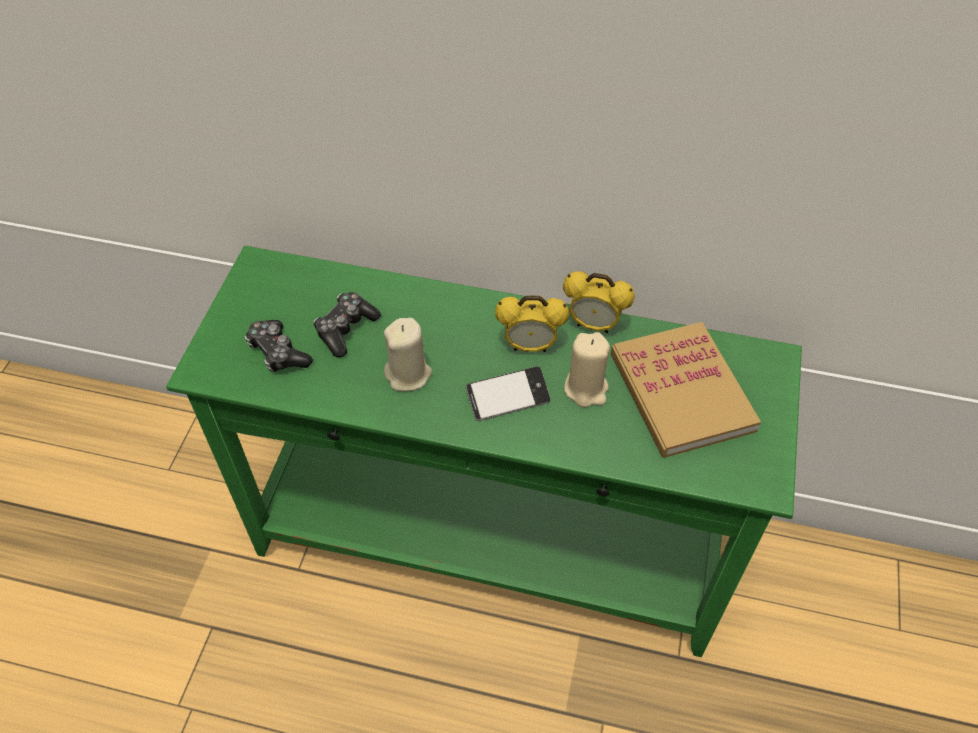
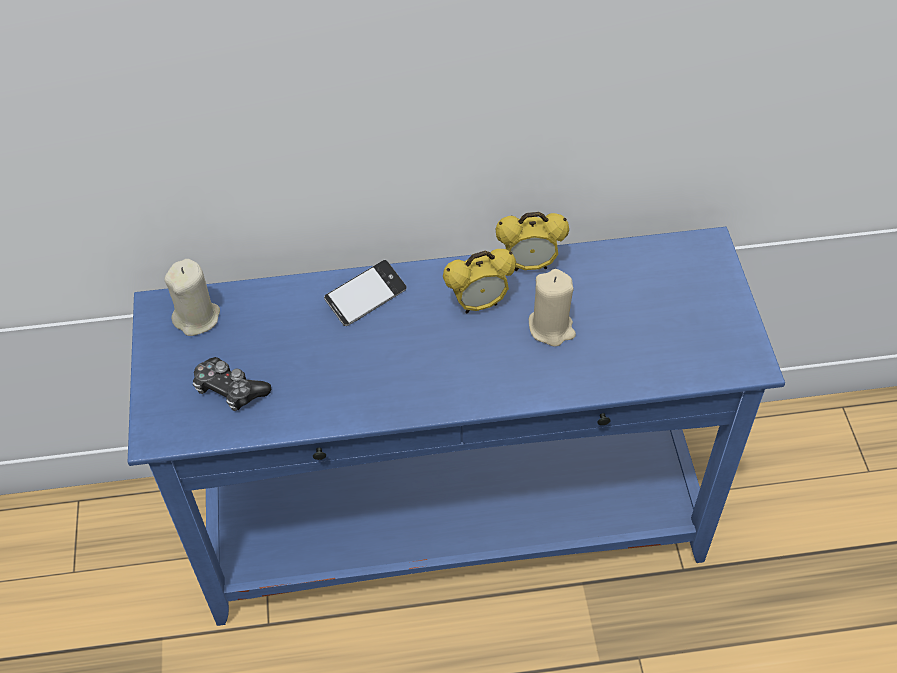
camera: 20 degrees left, 0 degrees up
(346, 329) = (288, 345): game controller -> none
(408, 374) = (374, 369): beige candle -> beige candle (197, 317)
(491, 538) = (455, 521): green console table -> blue console table
(508, 398) = (482, 360): phone -> phone (366, 297)
(681, 392) = (639, 303): book -> none

